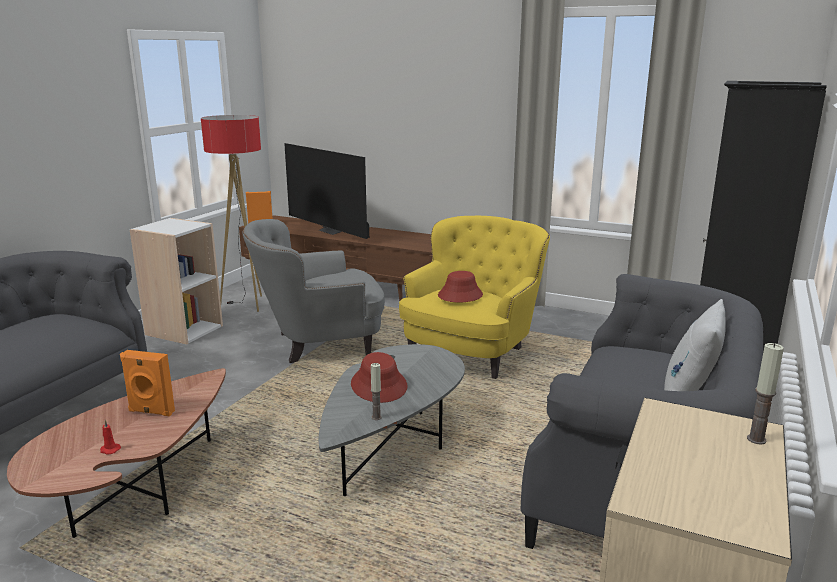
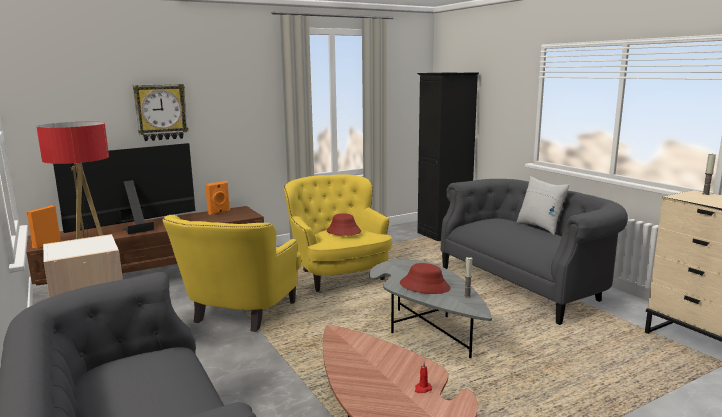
camera: 55 degrees left, 5 degrees down
(151, 412) = (372, 364): orange speaker -> orange speaker (219, 212)
(318, 343) = (240, 313): grey armchair -> yellow armchair
(332, 231) = (136, 228): television -> television turned 150 degrees clockwise
(385, 112) = (161, 112): none -> wall clock

